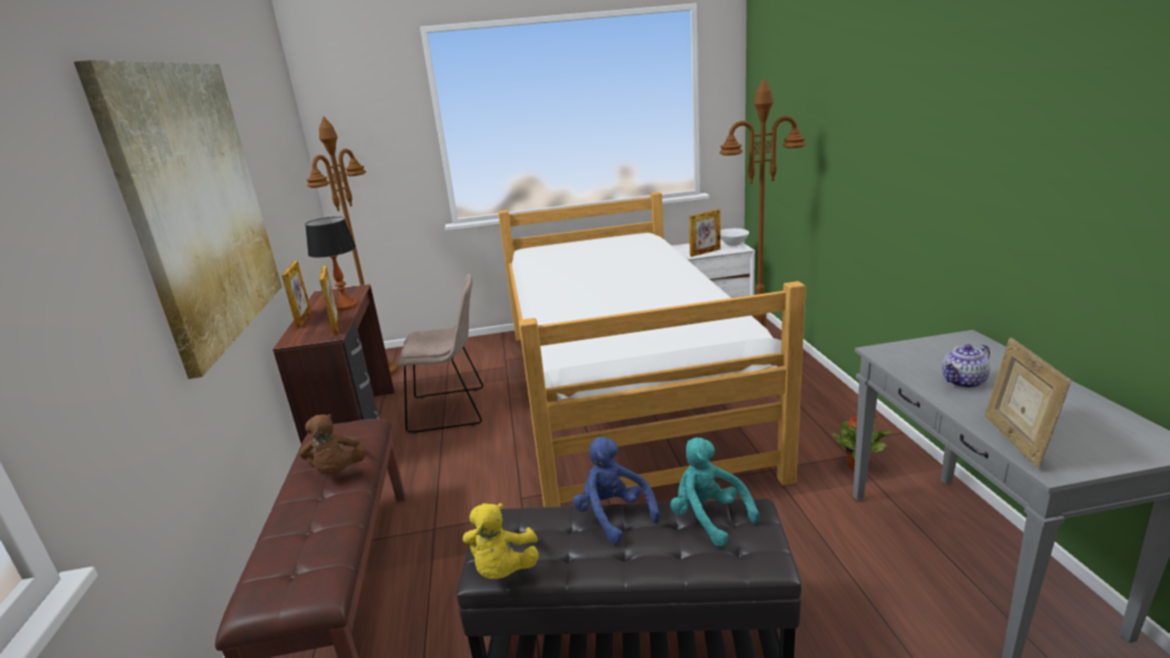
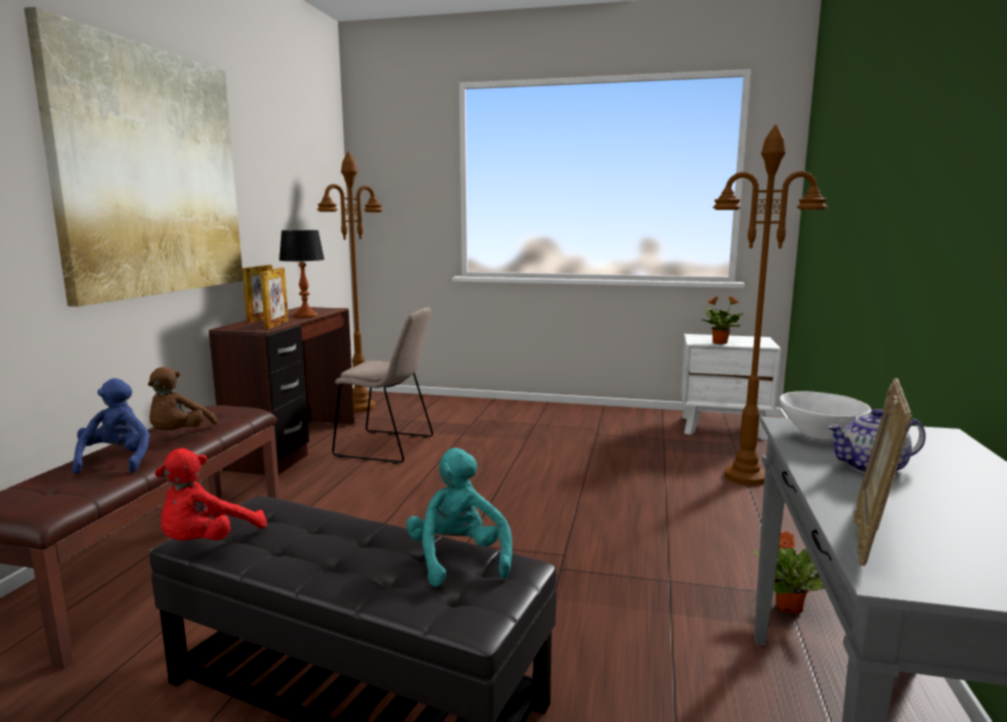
camera: 20 degrees right, 10 degrees down
(503, 569) = (207, 542): yellow plush toy -> red plush toy
(613, 515) = (364, 529): blue plush toy -> blue plush toy (117, 461)
(623, 392) = (565, 469): bed -> none
(705, 252) = (719, 343): picture frame -> potted plant
(733, 244) = (760, 341): white bowl -> white bowl (821, 436)

